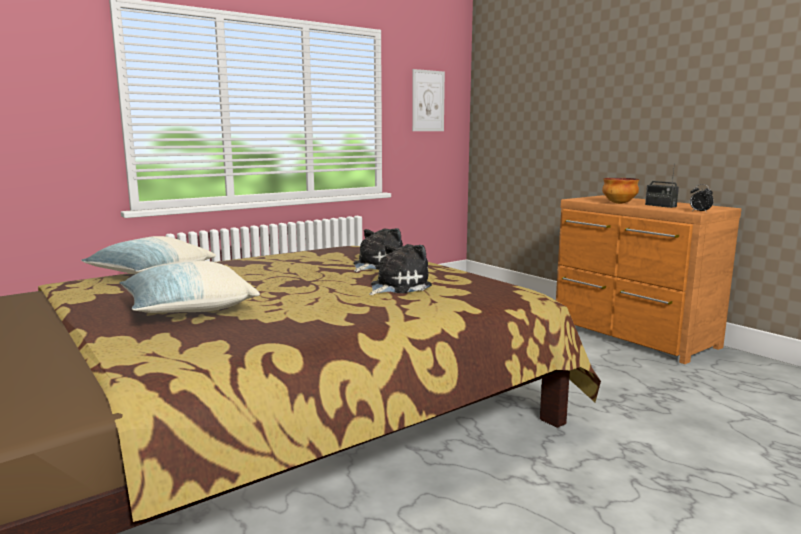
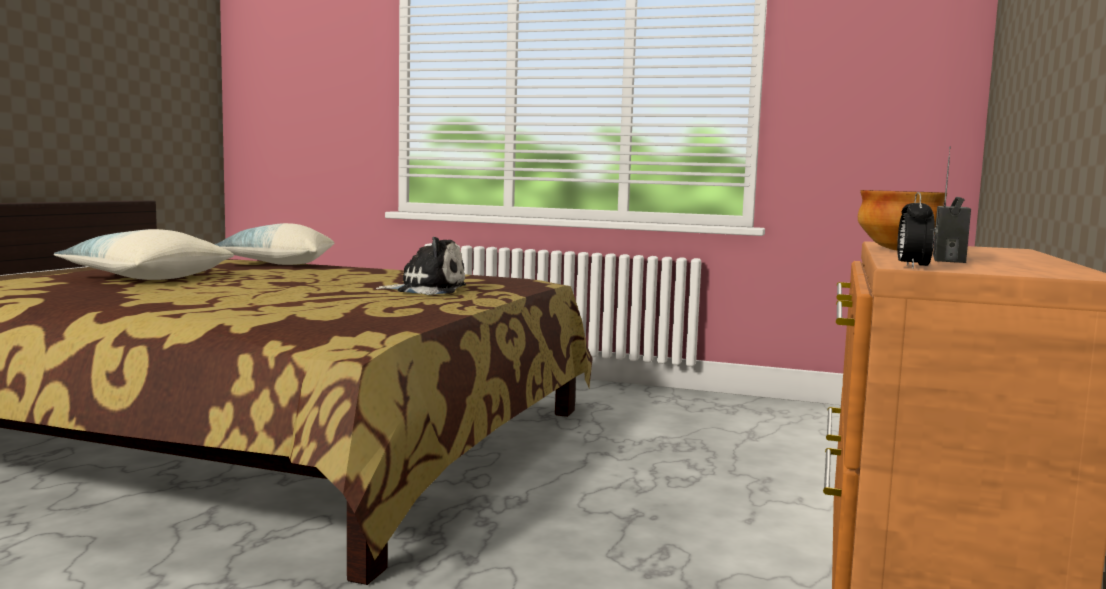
camera: 55 degrees right, 5 degrees down
(397, 286) = (317, 301): plush toy -> none
(428, 101) = (871, 70): picture -> none

